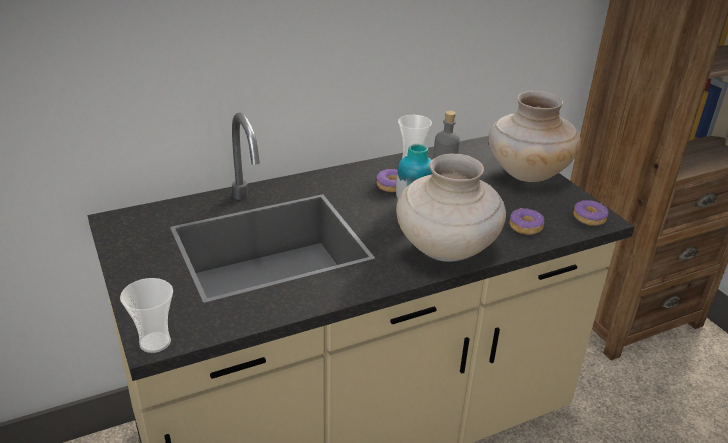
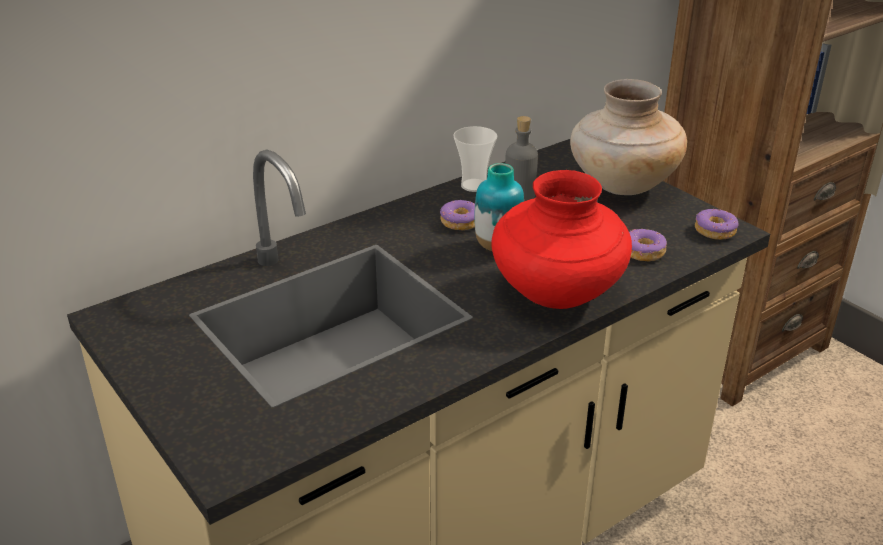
camera: 10 degrees left, 0 degrees up
(155, 342) = (227, 469): cup -> none
(445, 250) = (557, 294): beige vase -> red vase

